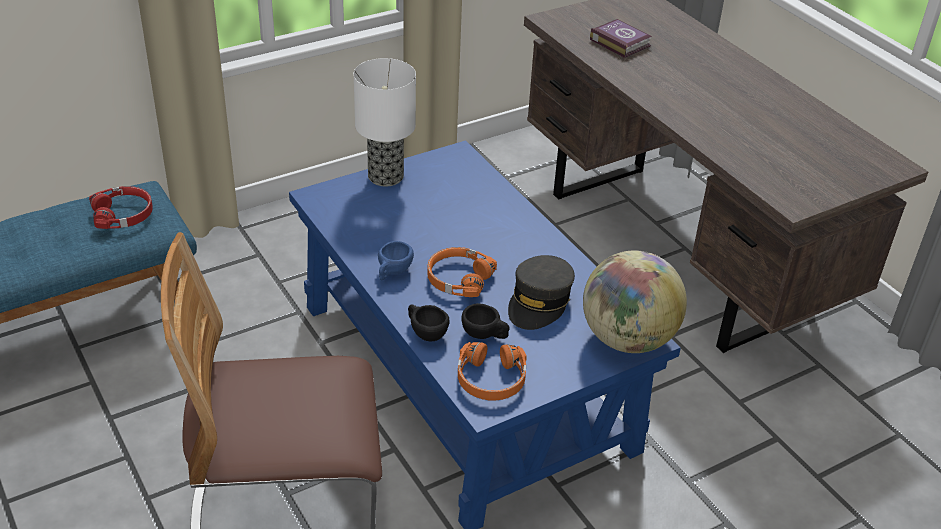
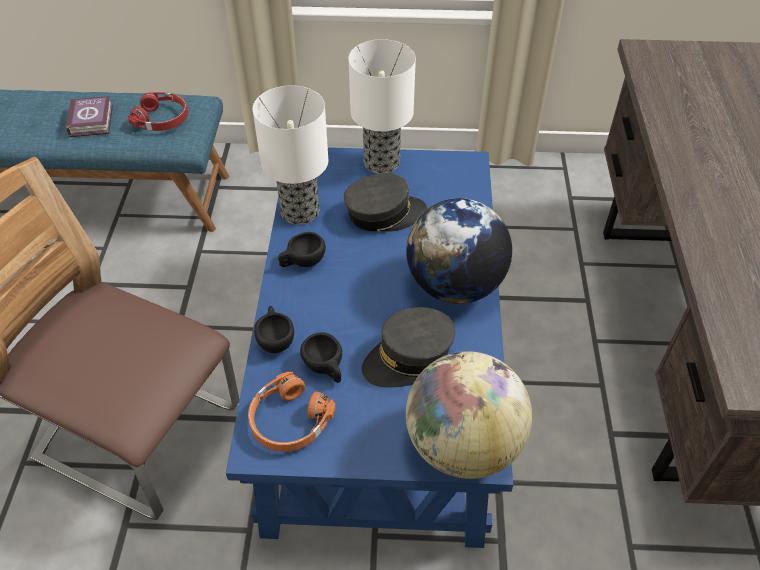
camera: 35 degrees right, 10 degrees up
(353, 237) = (300, 212): none -> table lamp
(392, 272) = (302, 262): blue cup -> black cup
(425, 213) = (384, 213): none -> grey cap
(458, 279) = (354, 295): orange headphones -> none
(528, 242) = (455, 285): none -> globe
(619, 42) = (702, 99): book -> book (92, 120)

